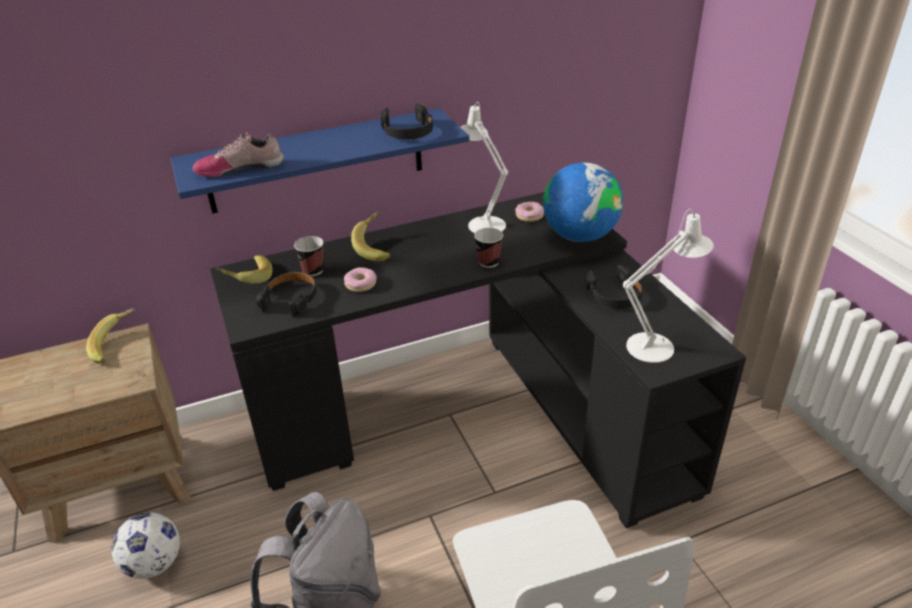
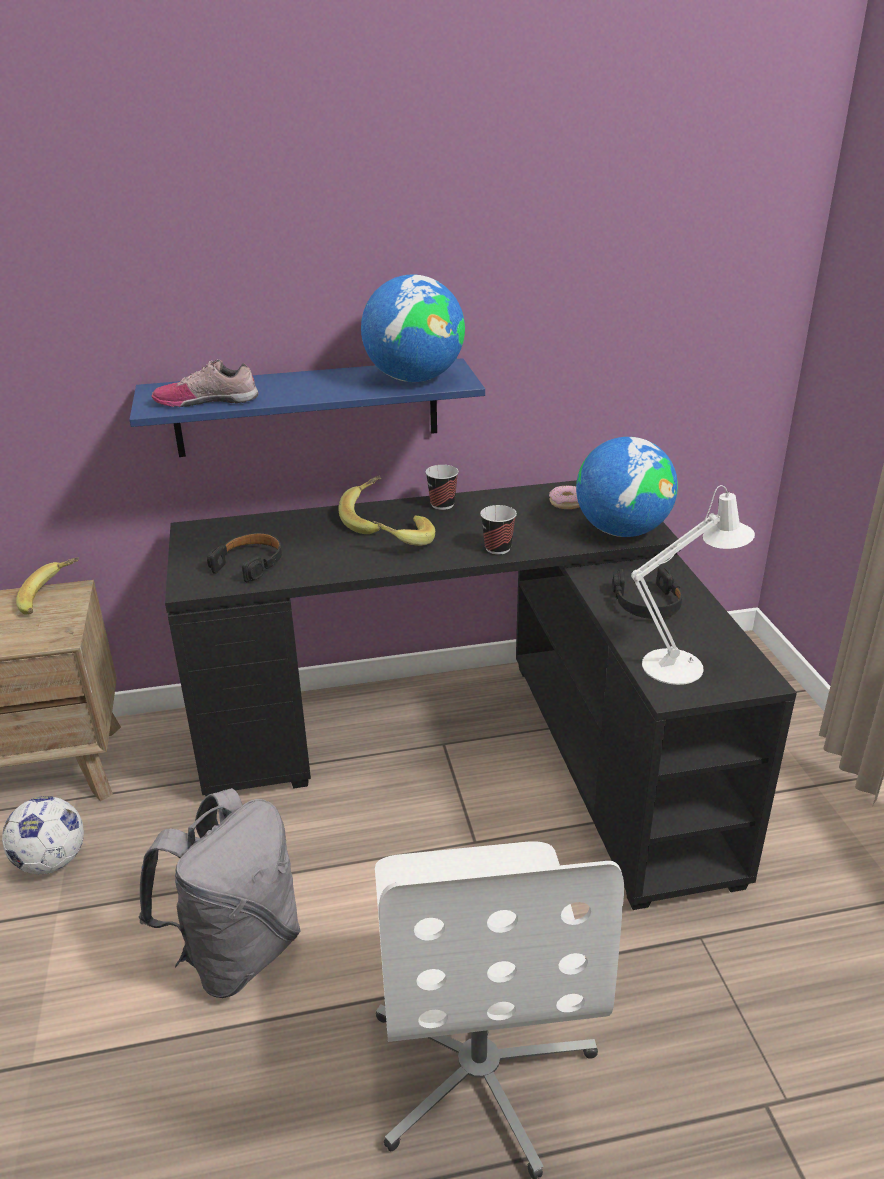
camera: 10 degrees right, 5 degrees down
(247, 280) = (207, 538): banana -> banana (403, 542)
(313, 270) = (286, 536): cup -> cup (442, 504)
(360, 284) = (335, 556): donut -> none
(408, 131) = (414, 379): black headphones -> globe
(483, 223) = (507, 505): white table lamp -> none

